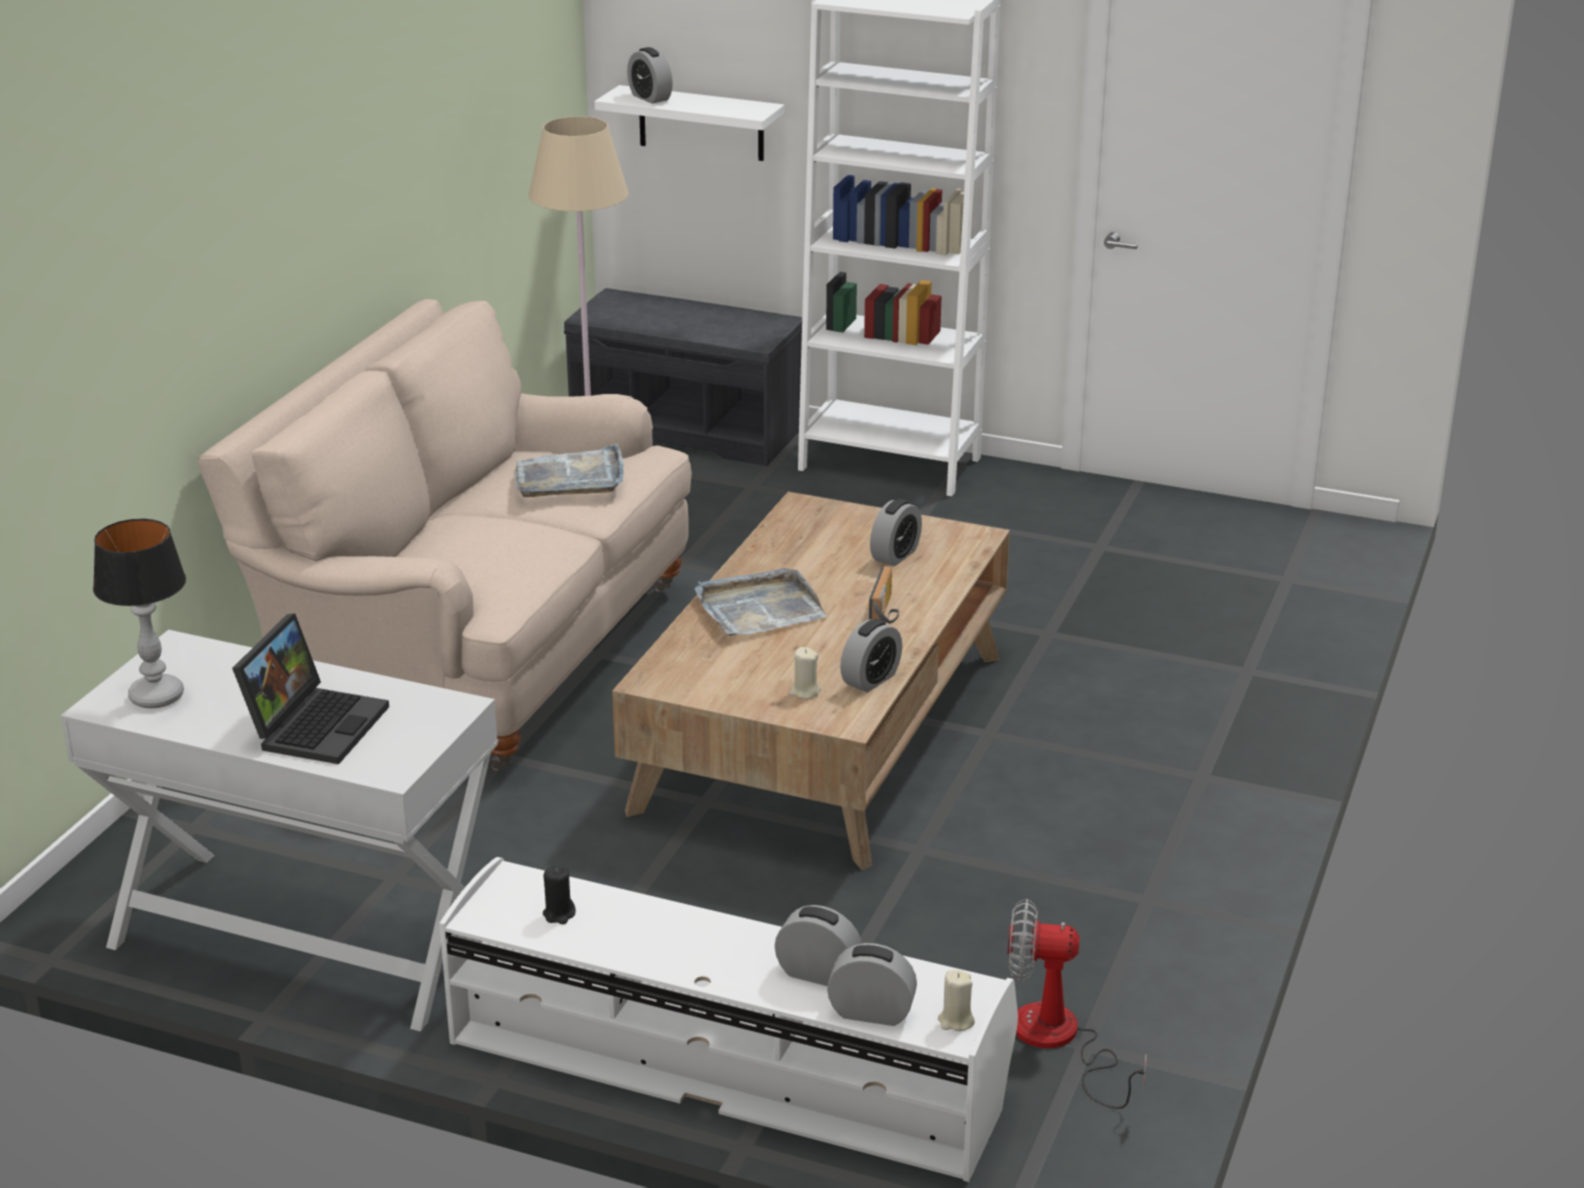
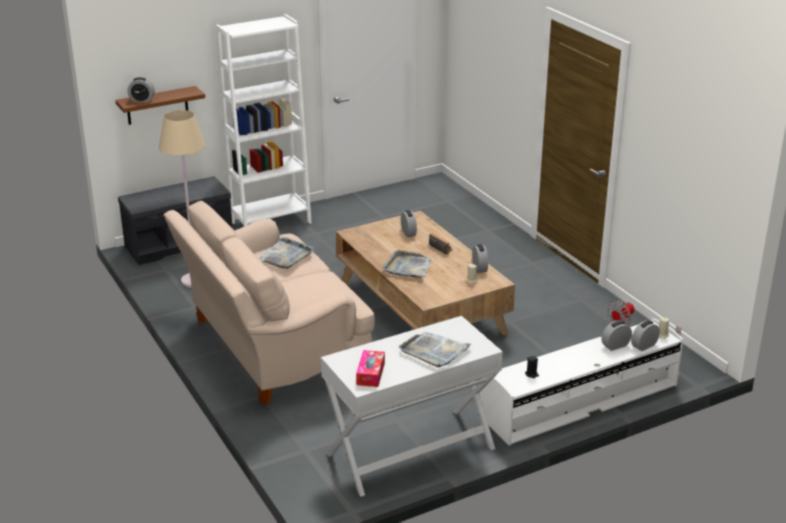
camera: 50 degrees left, 0 degrees up
(157, 696) = (370, 374): table lamp -> tissue box
(315, 724) = (434, 351): laptop -> grey tray
(701, 123) = (157, 105): white shelf -> brown shelf

